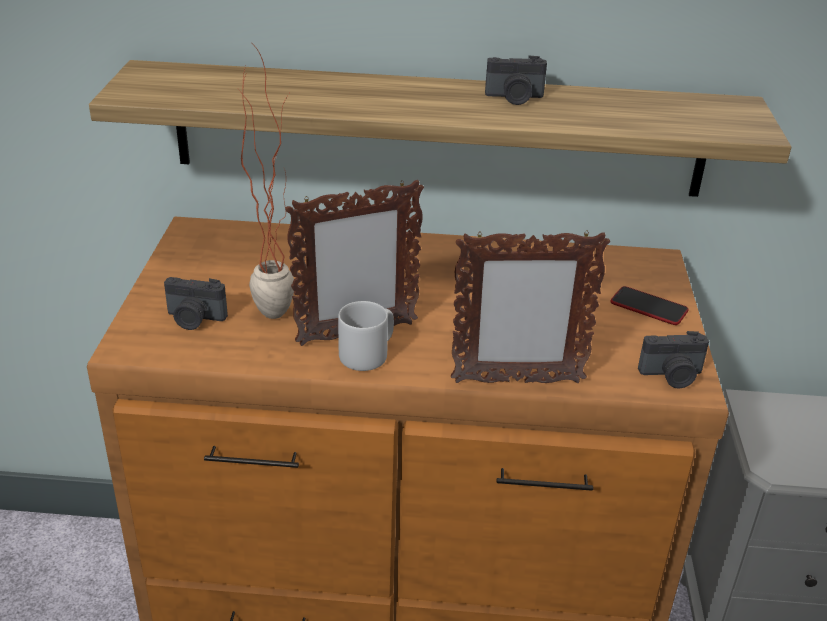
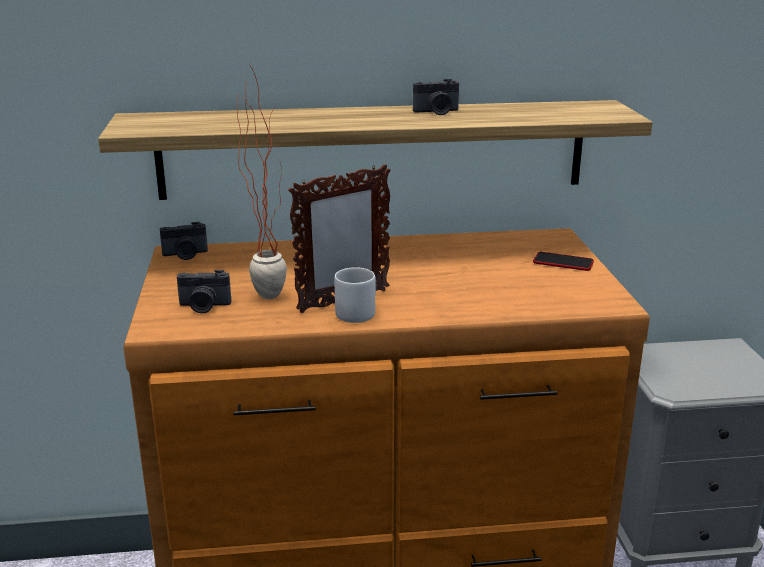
camera: 10 degrees left, 10 degrees down
(516, 381) = (483, 315): picture frame -> none
(672, 376) = (599, 300): camera -> camera (185, 255)

